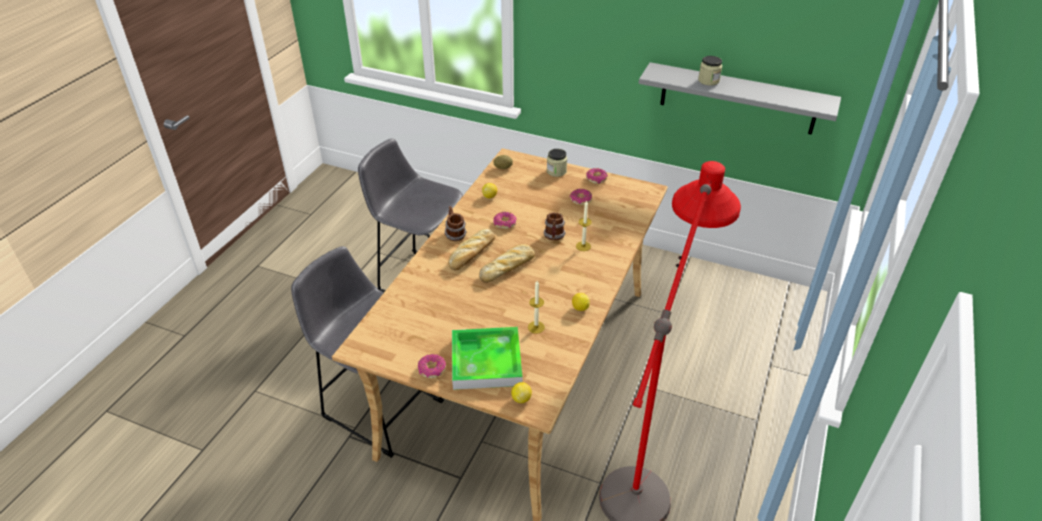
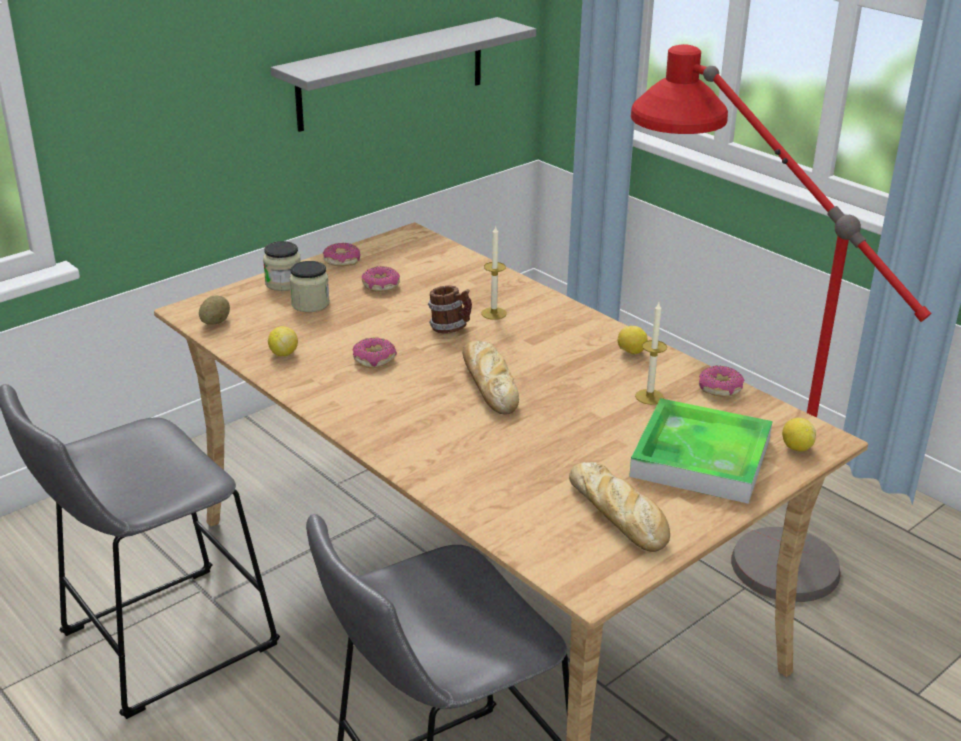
camera: 65 degrees left, 10 degrees down
(432, 369) = (692, 513): donut -> donut (720, 388)
(455, 235) = (356, 411): mug -> none
(471, 254) = (425, 407): bread -> bread (619, 515)
(708, 80) = (372, 53): jar -> jar (310, 304)

